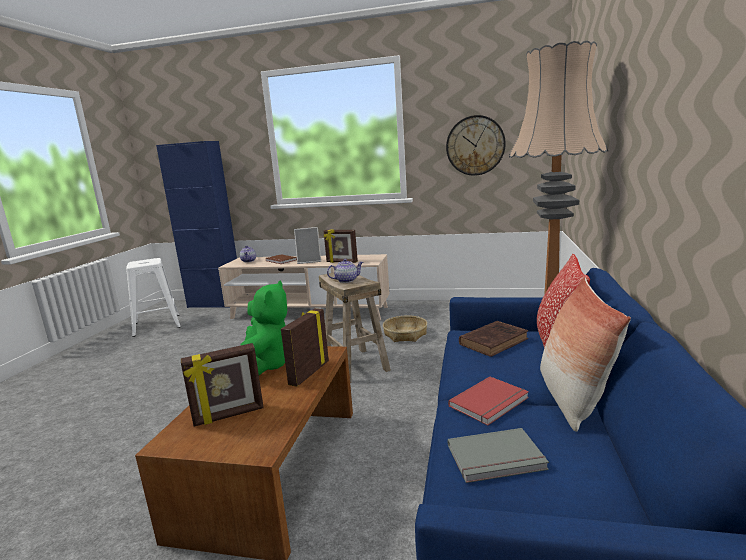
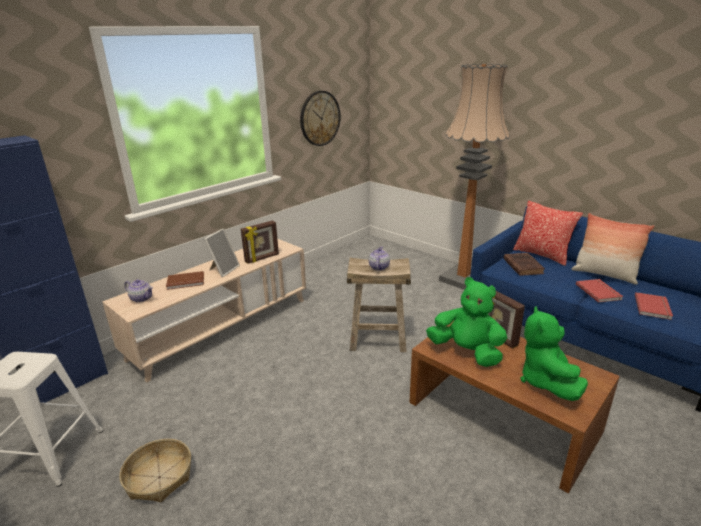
camera: 60 degrees left, 10 degrees up
(229, 416) = (545, 381): picture frame -> green plush toy
(405, 334) = (349, 301): basket -> basket (159, 477)
(497, 459) = (653, 307): grey book -> red book

